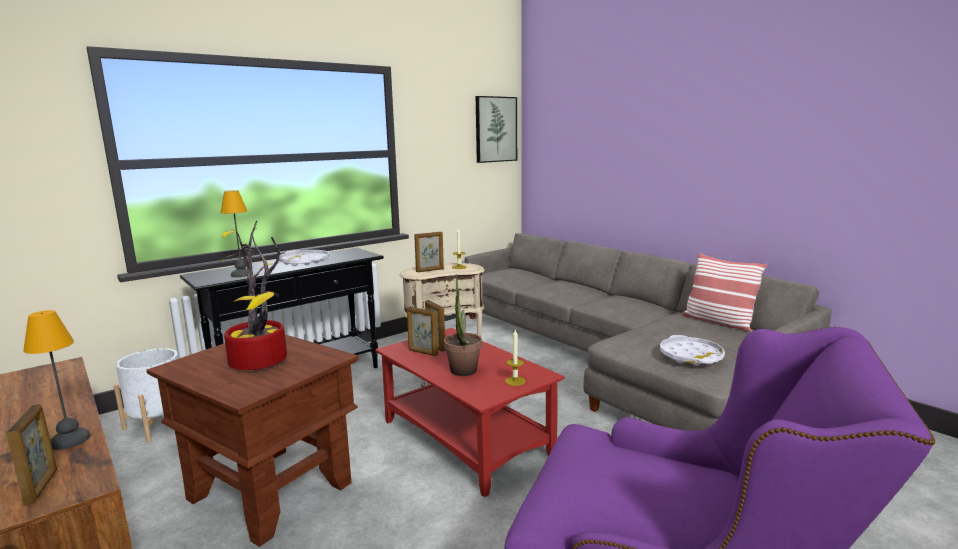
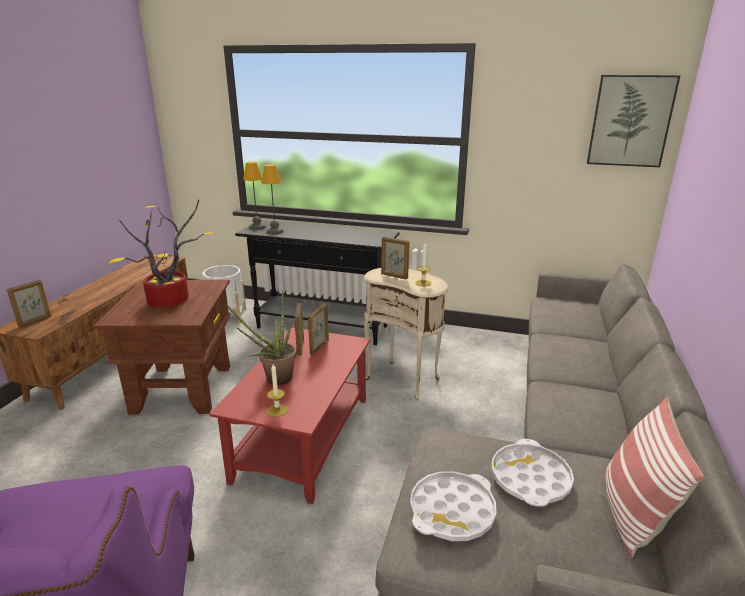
camera: 55 degrees right, 10 degrees up
(69, 440) = (82, 304): table lamp -> table lamp (257, 227)
(304, 262) = (329, 234): white tray -> white tray (530, 478)

